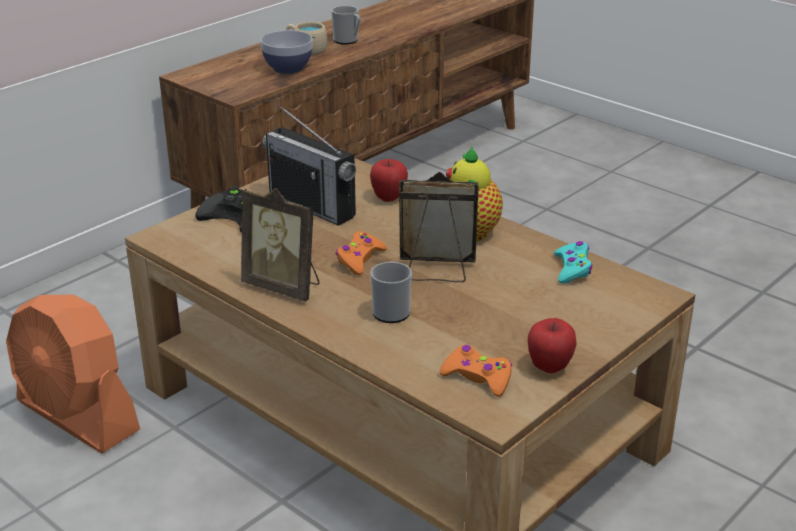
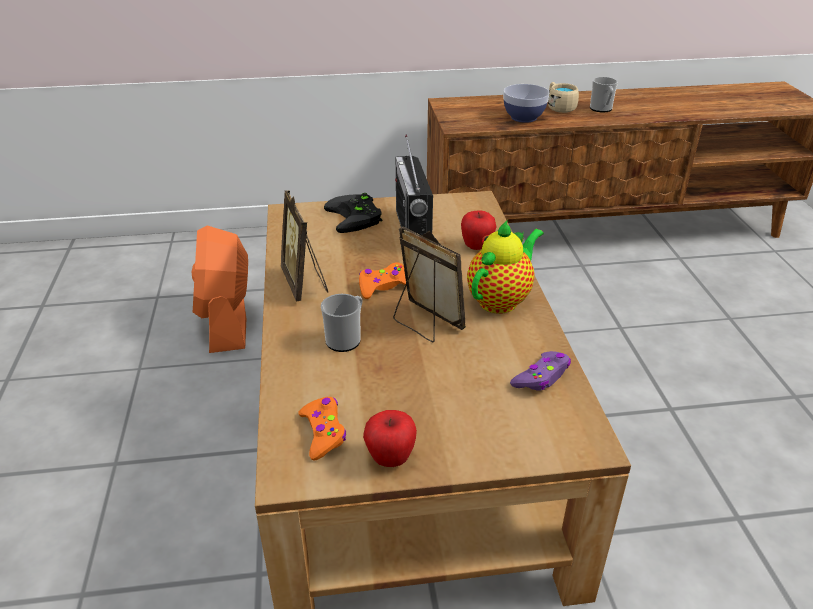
camera: 40 degrees right, 5 degrees up
(572, 269) = (541, 377): turquoise game controller -> purple game controller

